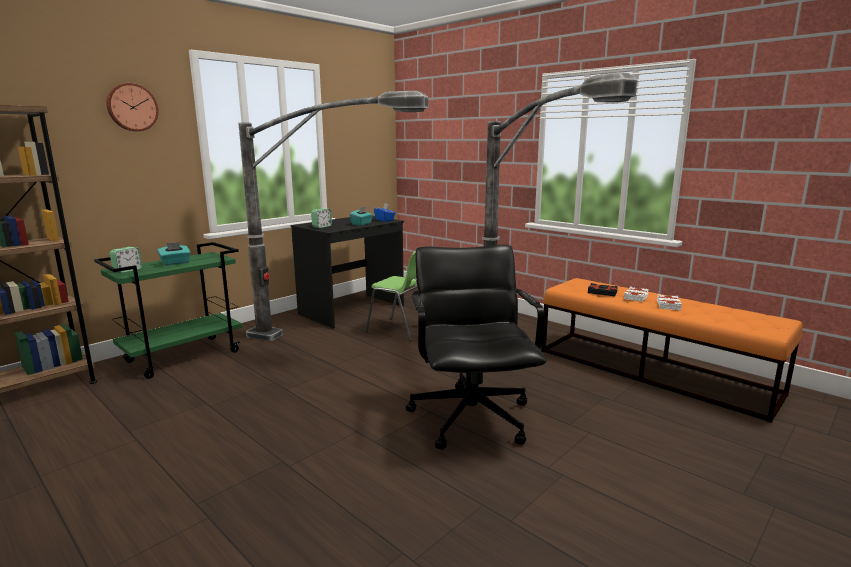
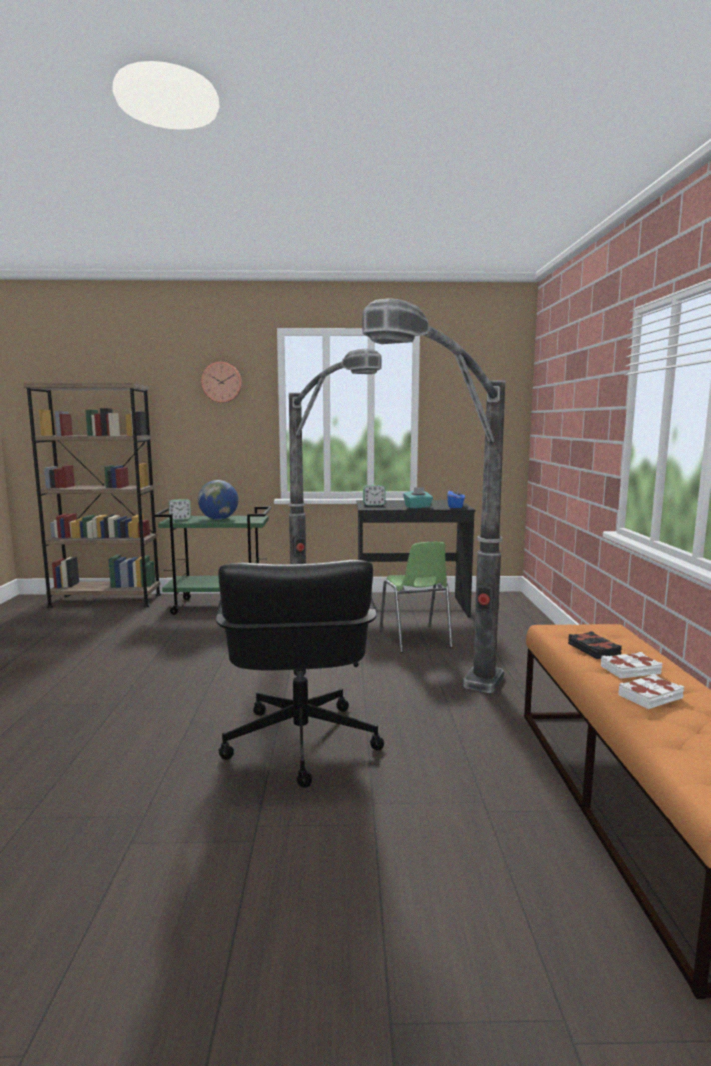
camera: 45 degrees right, 5 degrees down
(175, 263) = (219, 519): turquoise tissue box -> globe
(471, 417) = (300, 743): black office chair -> black office chair turned 135 degrees clockwise

